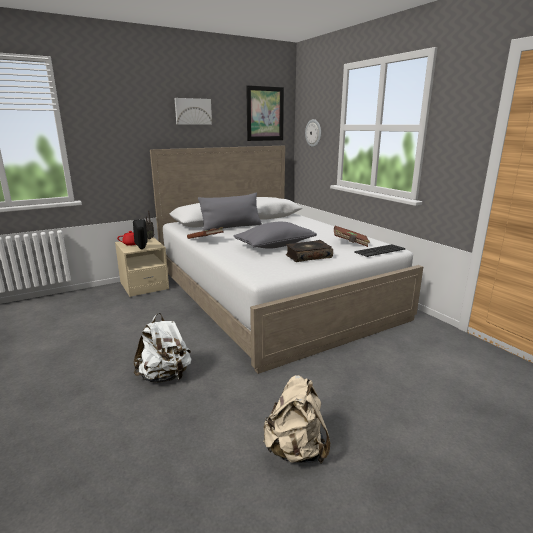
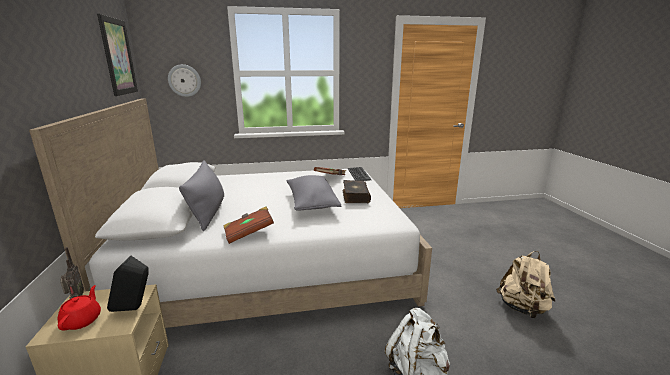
camera: 70 degrees left, 0 degrees up
(193, 111) = (58, 52): picture -> none

